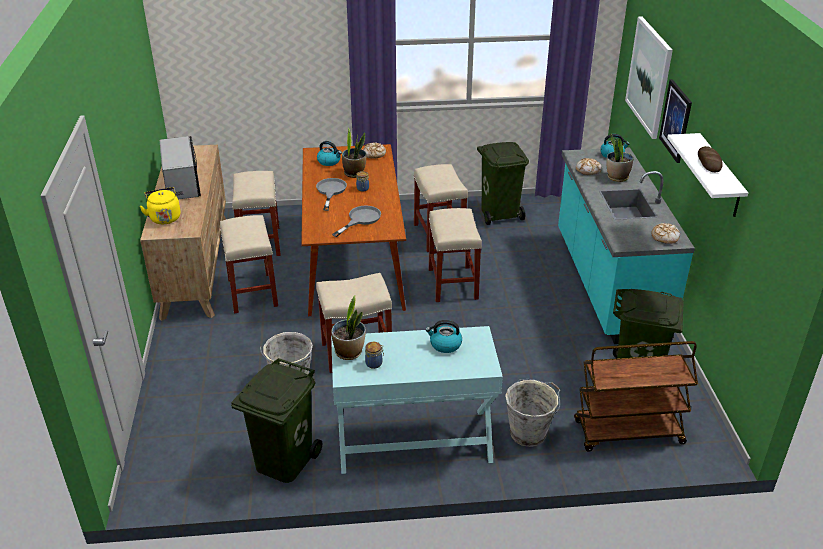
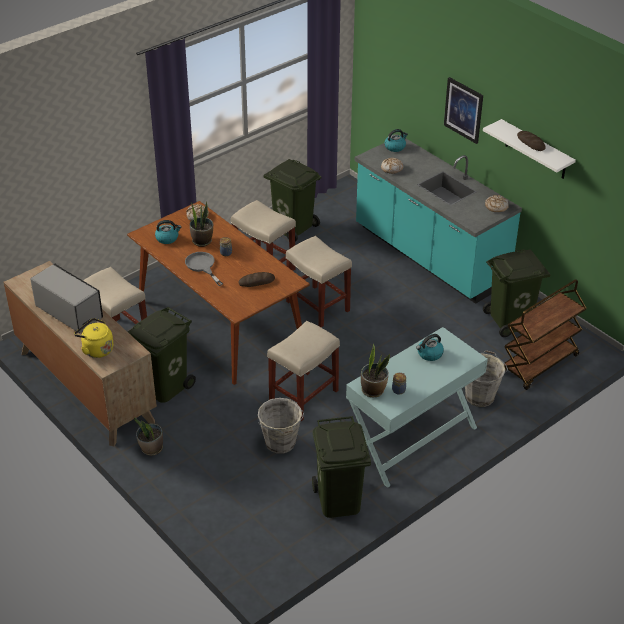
camera: 35 degrees left, 5 degrees up
(252, 292) = (164, 386): beige stool -> green trash can
(360, 219) = (256, 281): grey frying pan -> bread
(617, 177) = (418, 167): potted plant -> potted plant (151, 449)
(649, 76) = (412, 74): picture -> none

